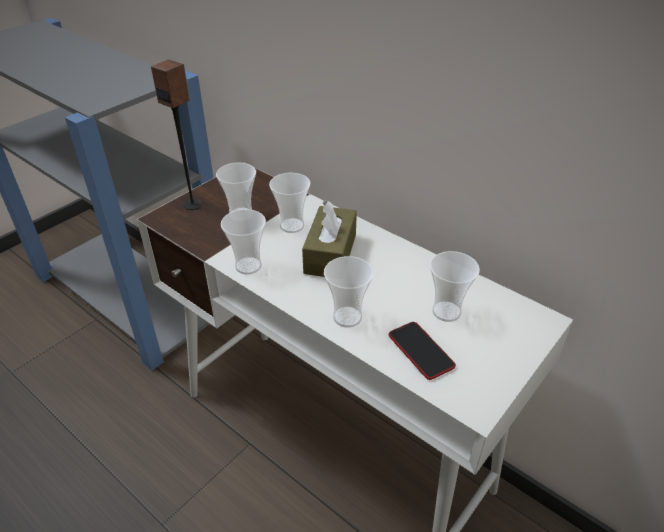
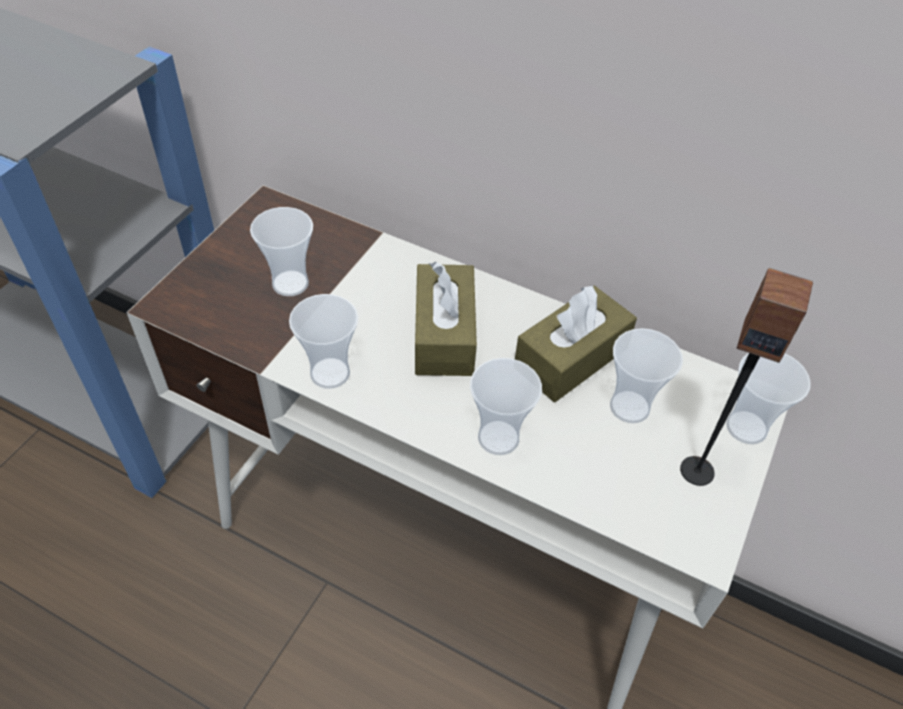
camera: 15 degrees left, 10 degrees up
(193, 204) = (209, 274): speaker -> speaker (697, 470)
(292, 226) = (373, 293): cup -> cup (746, 427)
(413, 277) = (571, 358): none -> brown tissue box
(421, 351) = (612, 475): phone -> none

